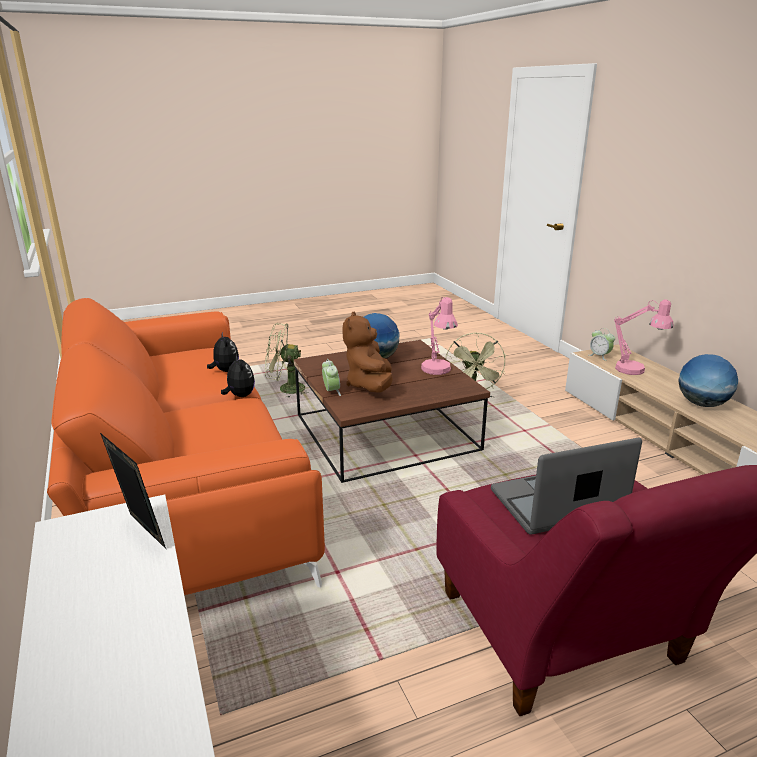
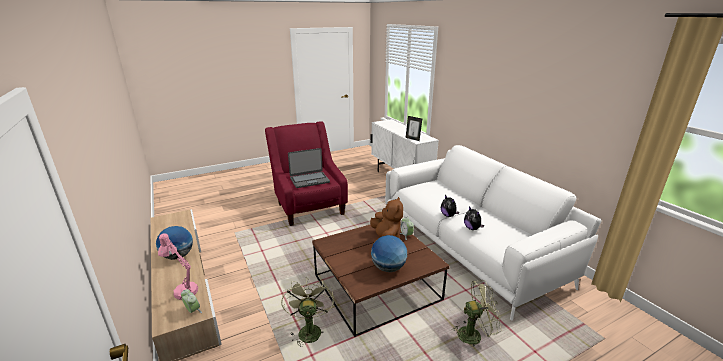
camera: 175 degrees right, 0 degrees up
(183, 486) = (469, 245): orange sofa -> white sofa
(438, 371) = (342, 256): pink table lamp -> none

